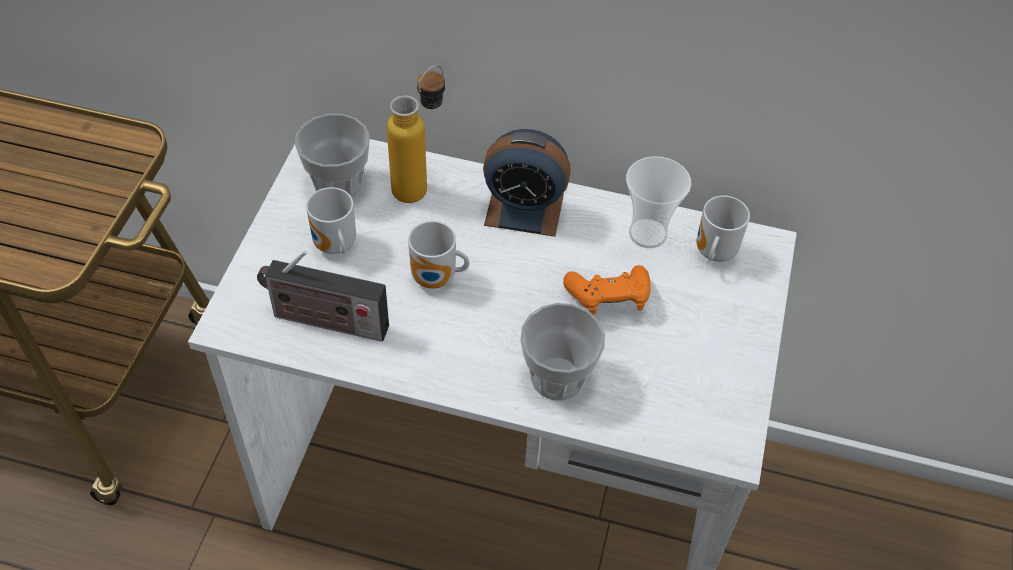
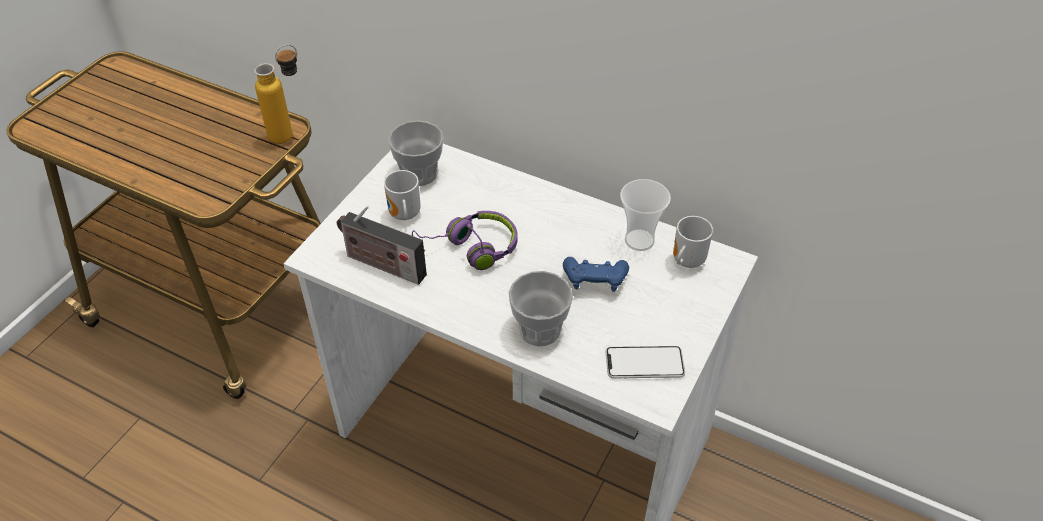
camera: 15 degrees right, 5 degrees down
(420, 184) = (479, 182): bottle -> bottle (290, 133)
(436, 280) = (470, 249): mug -> purple headphones
(524, 209) = (550, 210): alarm clock -> none
(608, 299) = (594, 282): orange game controller -> blue game controller
(701, 399) = (644, 363): none -> phone

